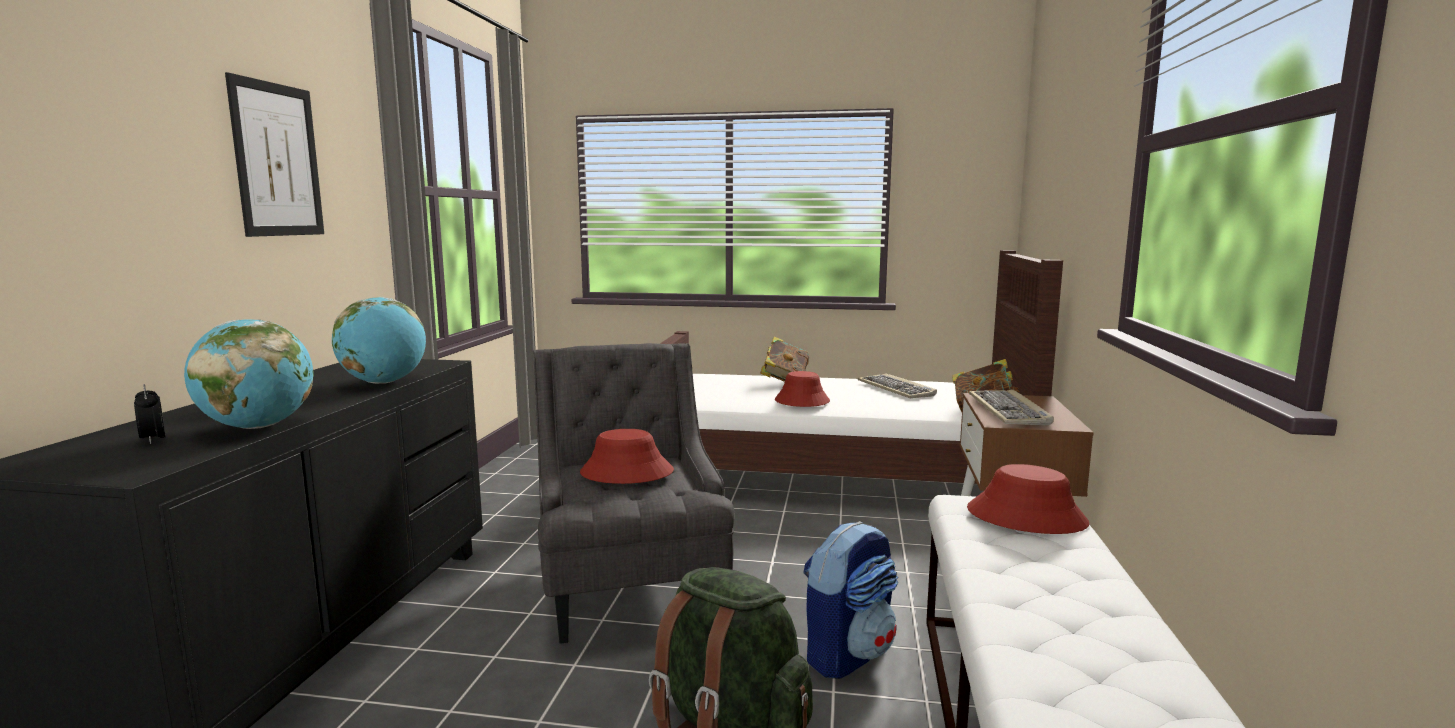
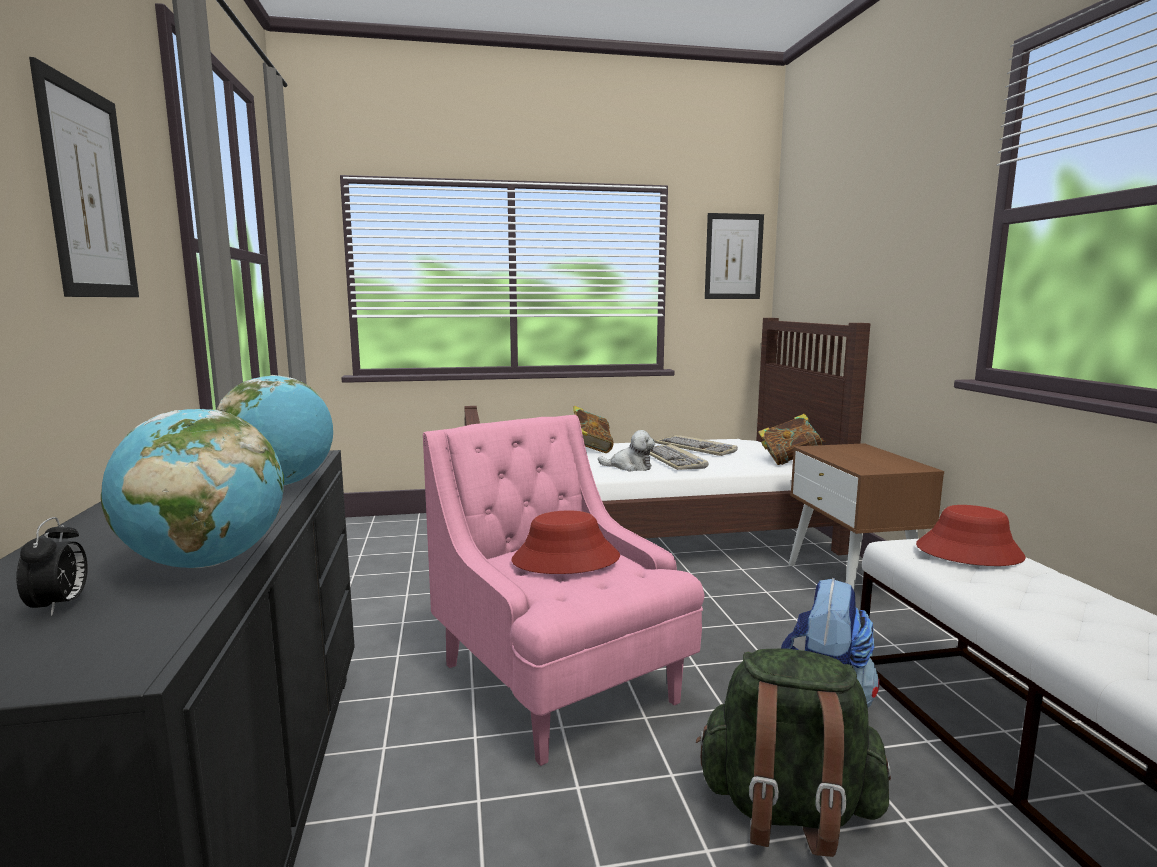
camera: 20 degrees left, 0 degrees up
(153, 440) = (60, 606): alarm clock -> alarm clock turned 135 degrees counterclockwise
(630, 587) = (560, 684): grey armchair -> pink armchair
(801, 401) = (630, 467): red hat -> plush toy
(970, 182) = (733, 256): none -> picture
(1009, 411) = (856, 459): keyboard -> keyboard (673, 460)

